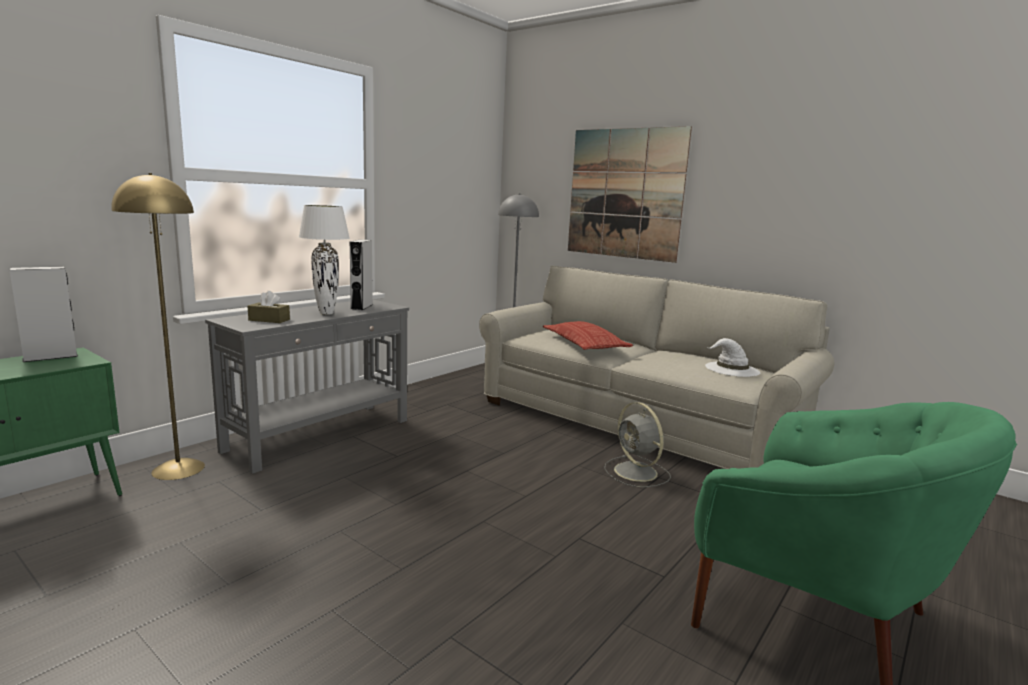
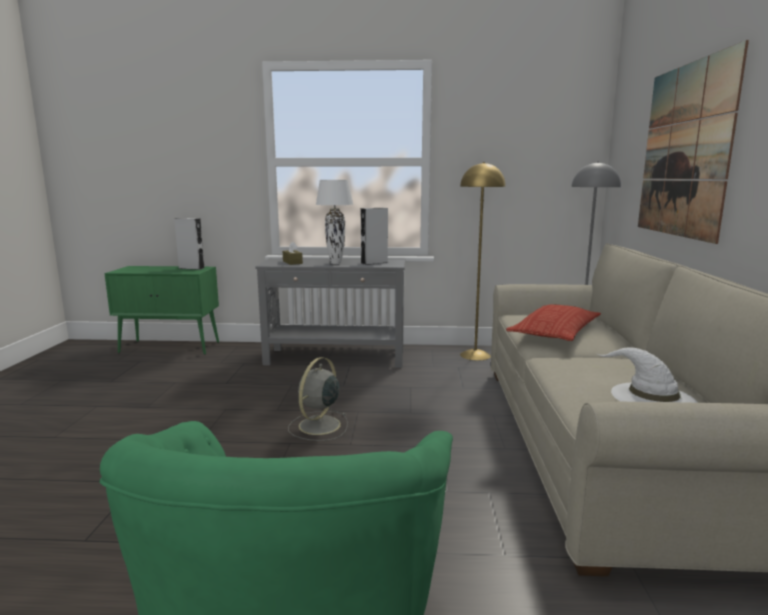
camera: 55 degrees right, 0 degrees up
(179, 469) = (245, 351): yellow floor lamp -> yellow floor lamp (475, 355)
(637, 473) = (478, 478): grey fan -> grey fan (318, 426)

